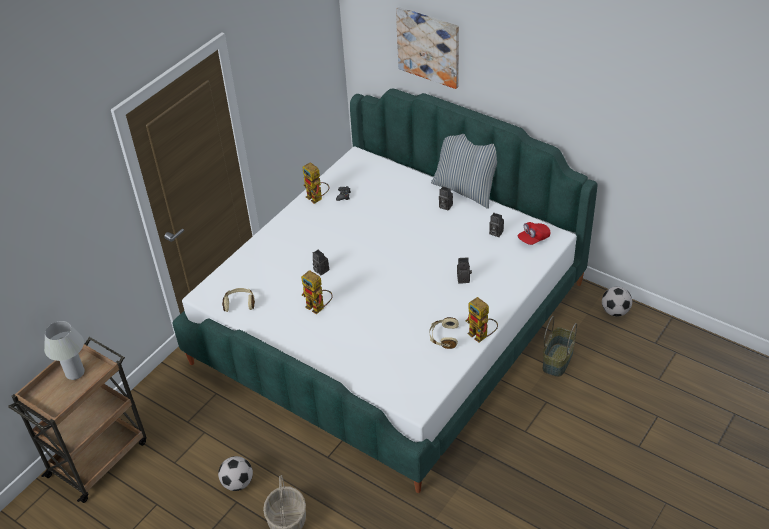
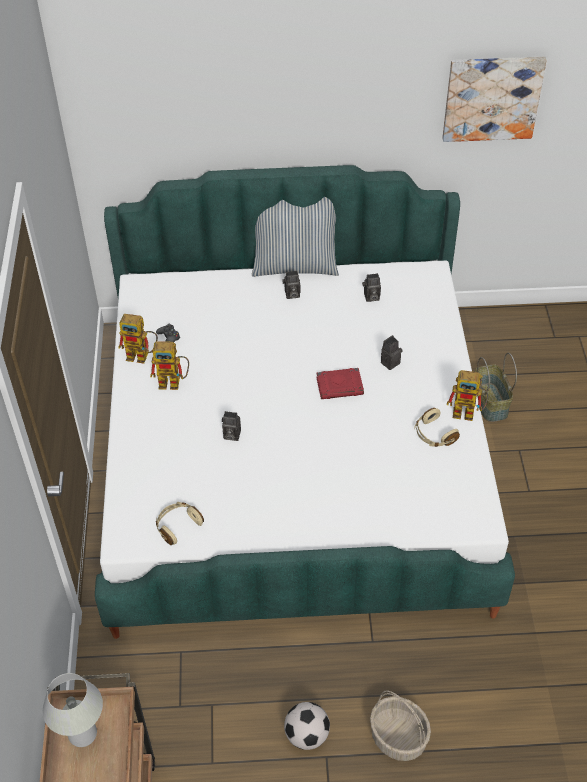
camera: 40 degrees left, 5 degrees up
(319, 308) = (274, 478): toy robot -> toy robot (174, 382)
(415, 276) = (340, 386): none -> red book
(429, 46) = (208, 109): picture -> picture (492, 98)
(533, 239) = (414, 285): red cap -> none
(615, 311) = (493, 325): football -> none

